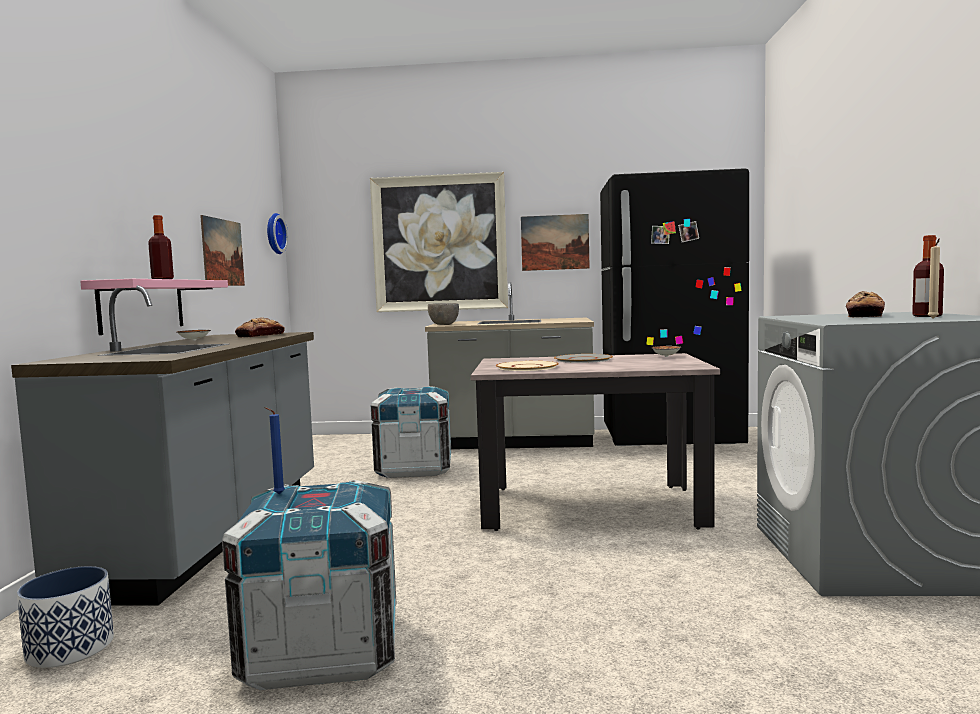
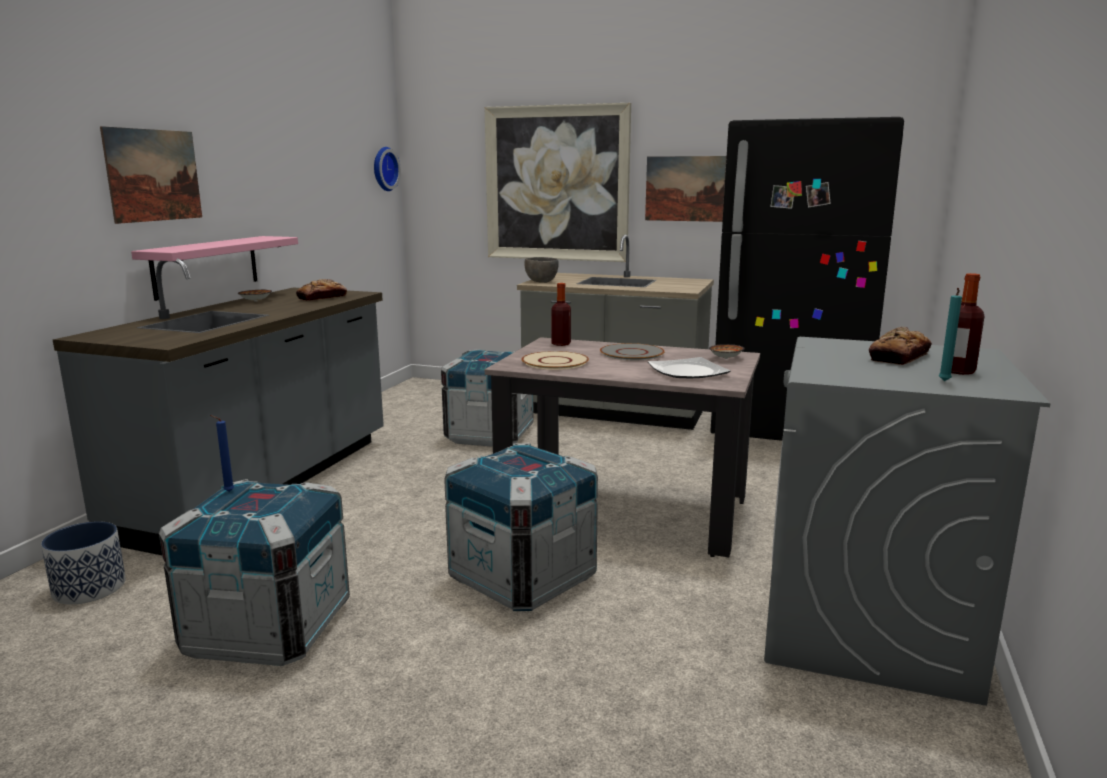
camera: 15 degrees right, 10 degrees up
(162, 279) = (217, 244): bottle -> bottle (561, 344)
(222, 252) = (311, 199): picture -> picture (154, 175)
(548, 568) = (523, 578): none -> crate
(650, 363) = (687, 371): none -> plate
(933, 318) = (944, 381): beige candle -> turquoise candle

